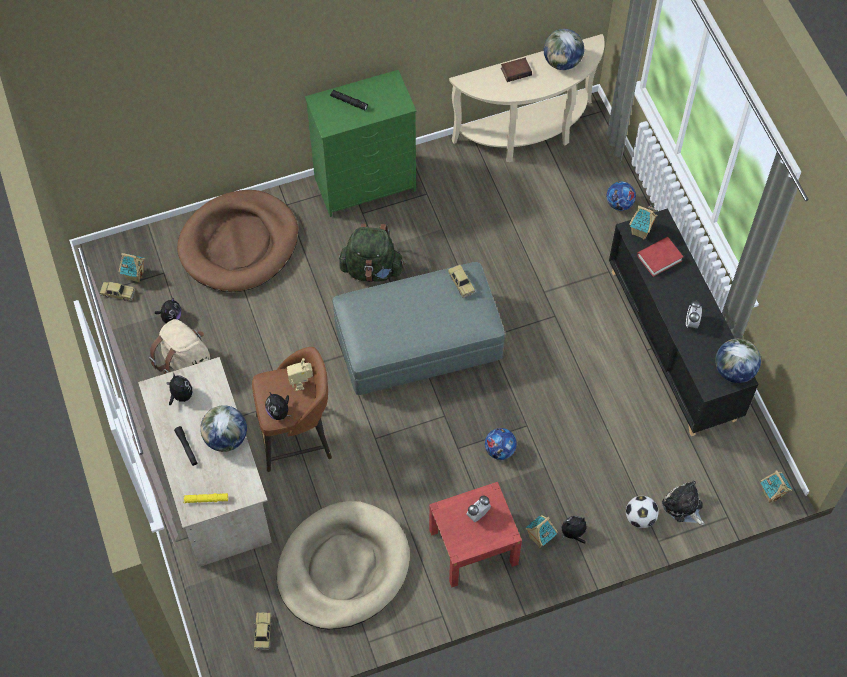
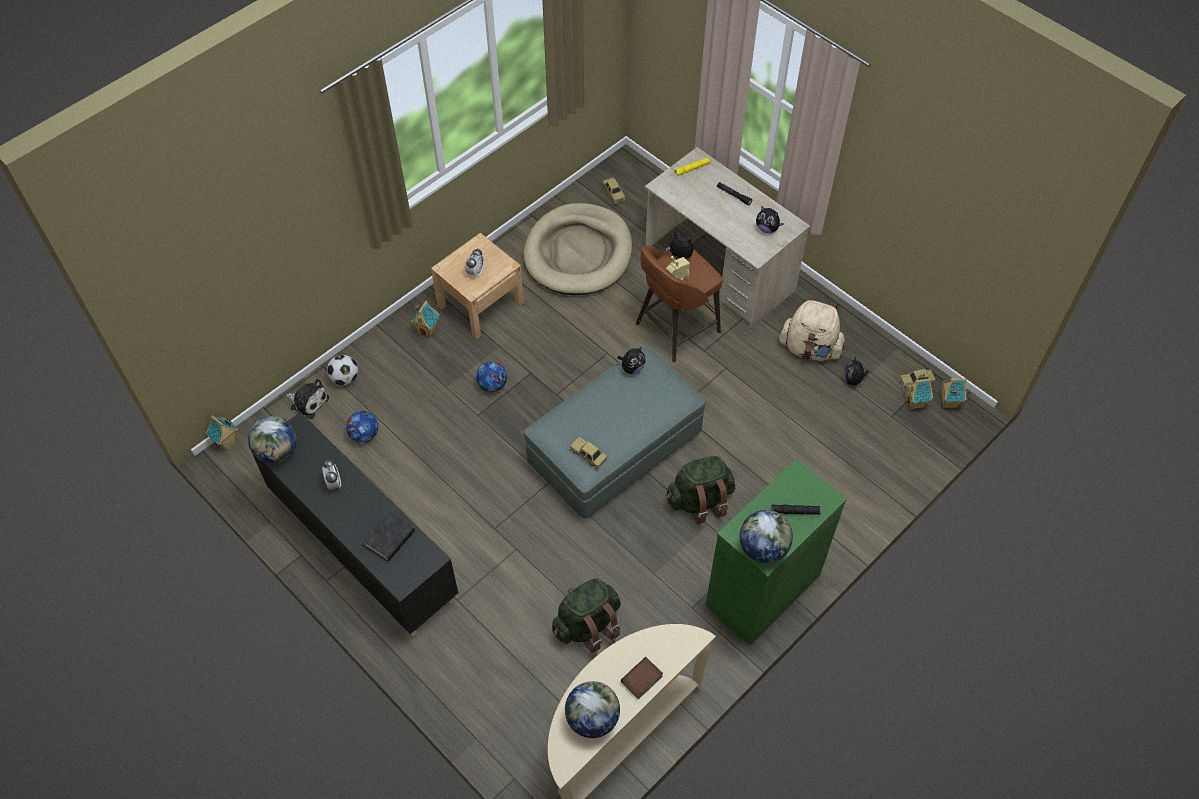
camera: 155 degrees right, 5 degrees down
(226, 438) = (707, 213): globe -> globe (763, 548)
(239, 244) = (843, 472): brown dog bed -> none
(473, 547) = (480, 304): red nightstand -> beige nightstand
(514, 213) = (587, 625): none -> green backpack
(573, 533) = (399, 345): plush toy -> plush toy (632, 368)
(619, 204) = (475, 687): football -> football (364, 435)
(641, 232) = (419, 560): toy house -> toy house (948, 402)
(659, 258) = (389, 538): red book -> black book

